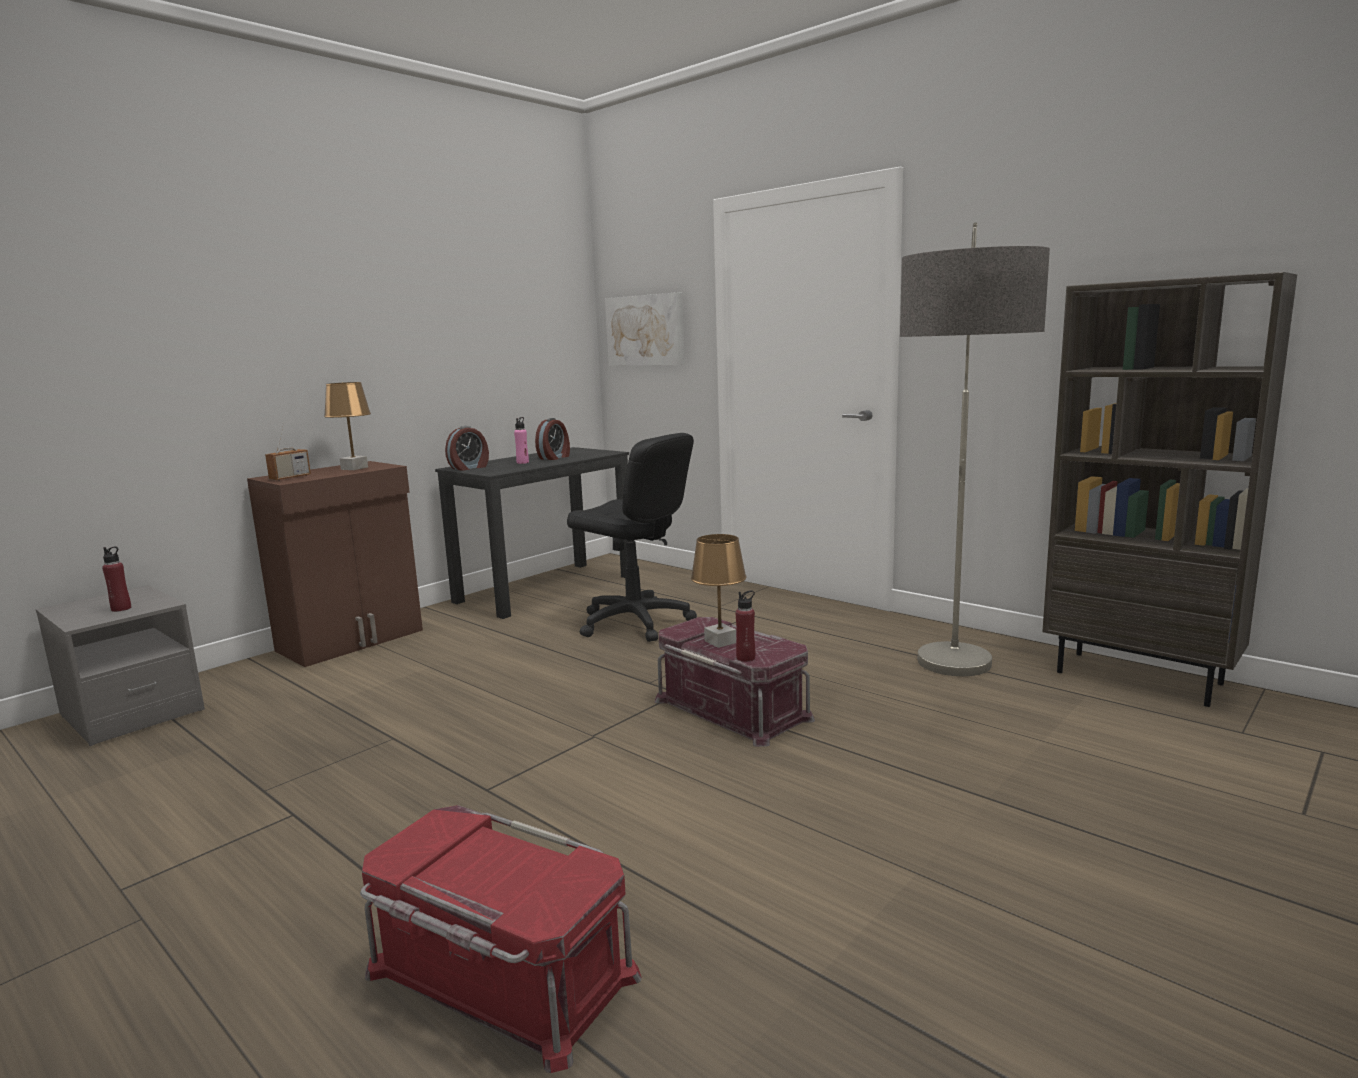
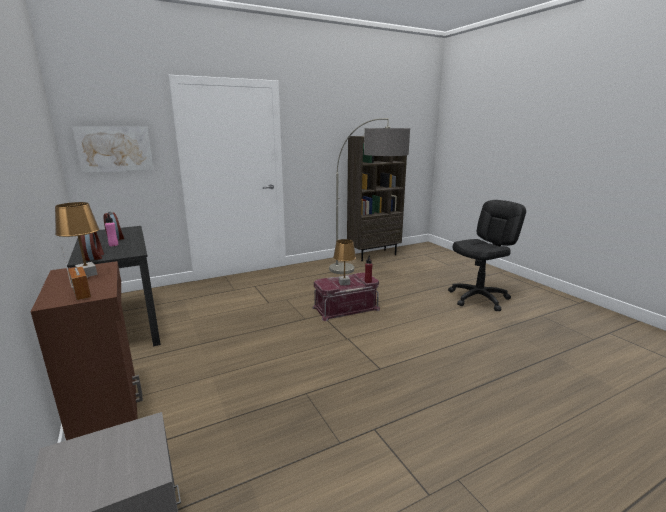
camera: 70 degrees left, 5 degrees up
(121, 609) = (127, 452): red bottle -> none
(498, 975) = (502, 376): red storage box -> none
(635, 623) = (227, 310): black office chair -> black office chair (478, 298)

